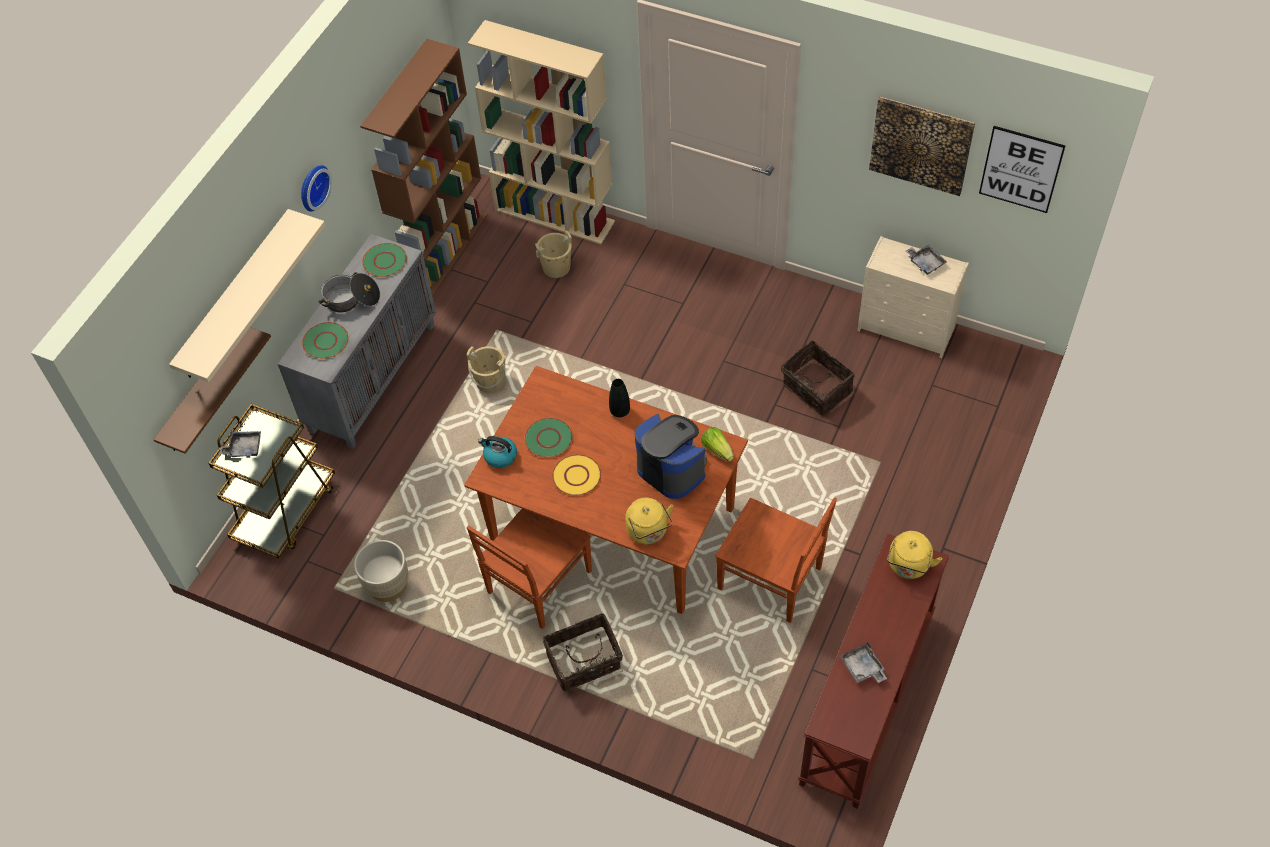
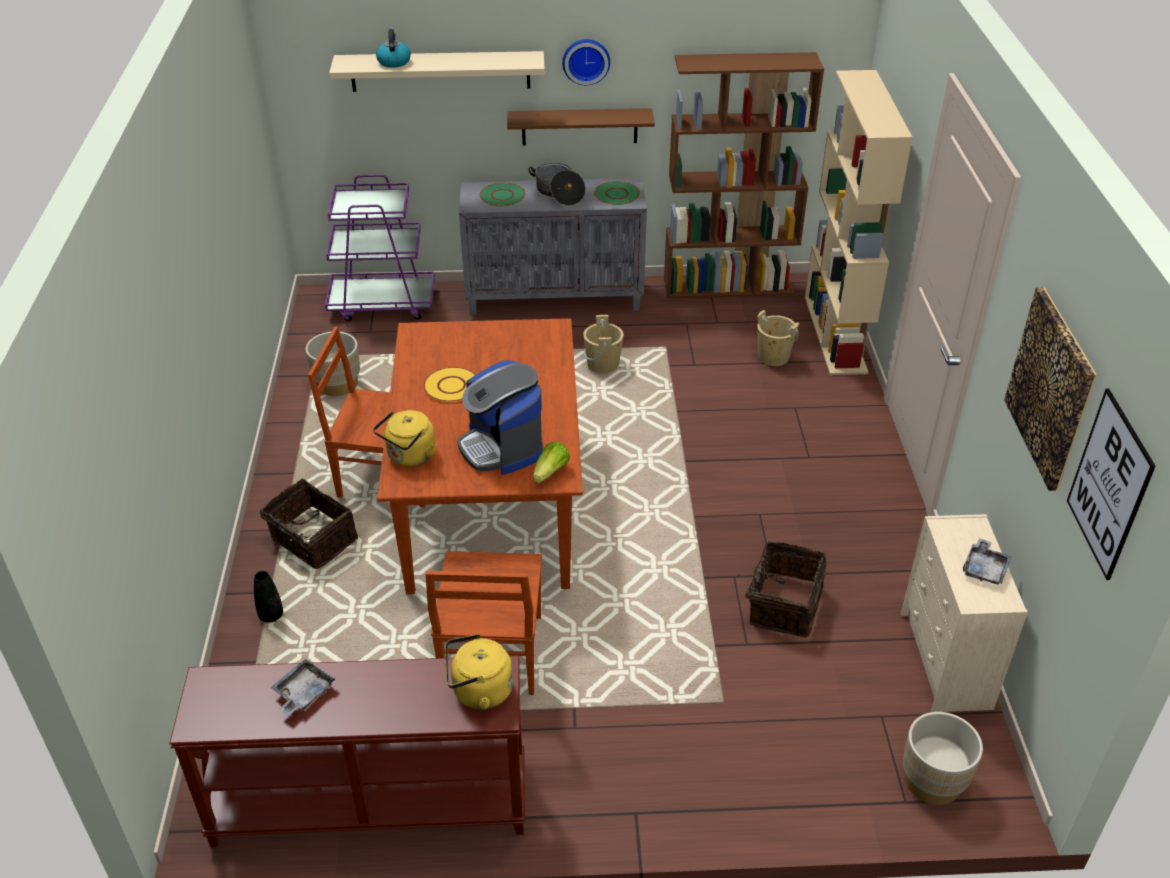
camera: 60 degrees right, 15 degrees down
(203, 391) = (364, 121): brown shelf -> brown shelf (579, 126)
(244, 448) = (363, 198): grey tray -> none
(285, 511) = (383, 303): brown cart -> purple cart
(499, 456) = (444, 332): kettle -> kettle (393, 61)
(548, 438) = (486, 354): green plate -> none
(620, 411) = (553, 388): black vase -> black vase (271, 616)
(672, 469) = (502, 447): coffee machine -> coffee machine turned 135 degrees clockwise
(989, 385) = (933, 781): none -> beige planter

